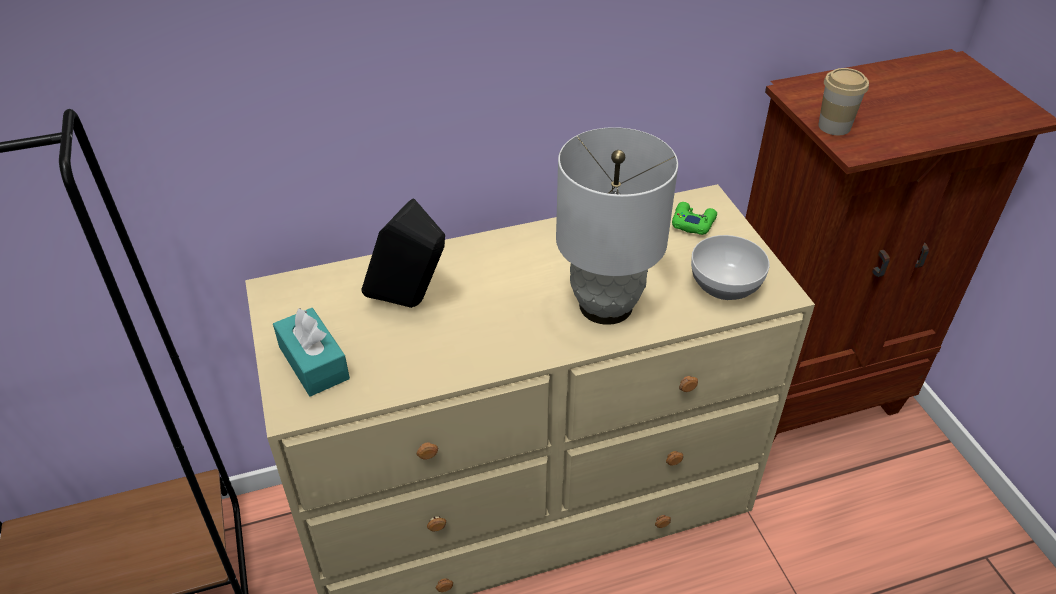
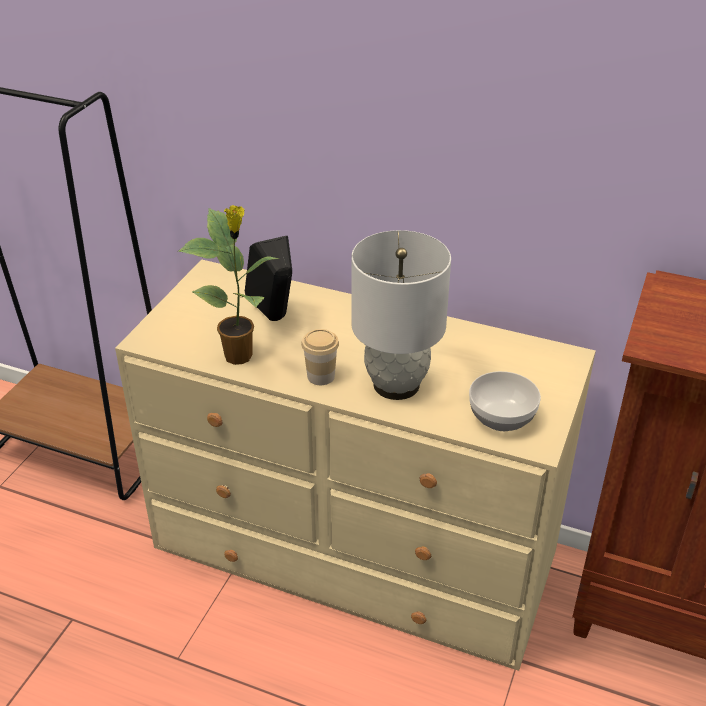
camera: 40 degrees right, 5 degrees down
(314, 363) = (182, 323): turquoise tissue box -> none
(424, 364) = (240, 356): none -> potted plant
(692, 222) = (535, 366): green game controller -> none
(834, 126) = (658, 323): cup -> cup (321, 376)

